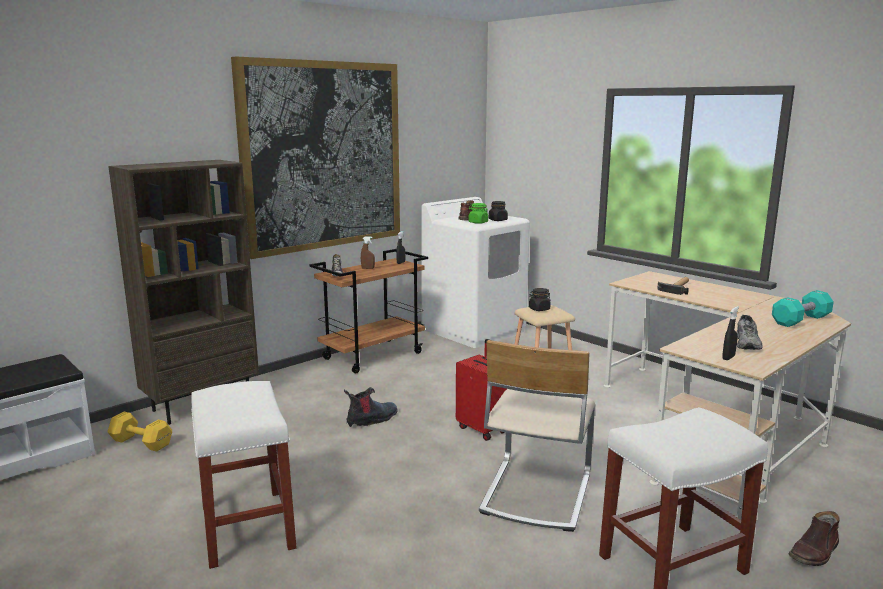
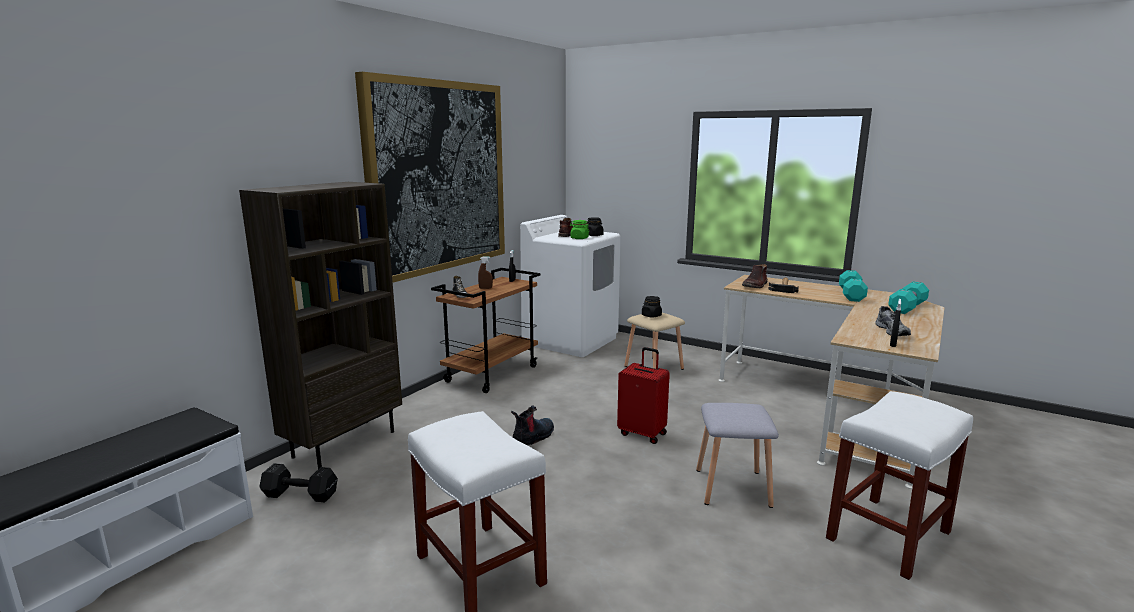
camera: 15 degrees left, 0 degrees up
(140, 442) = (299, 494): yellow dumbbell -> black dumbbell
(535, 493) = (731, 488): beige chair -> grey stool
(749, 301) = (851, 295): none -> turquoise dumbbell
(814, 552) = (983, 504): brown boot -> brown boot (755, 285)

